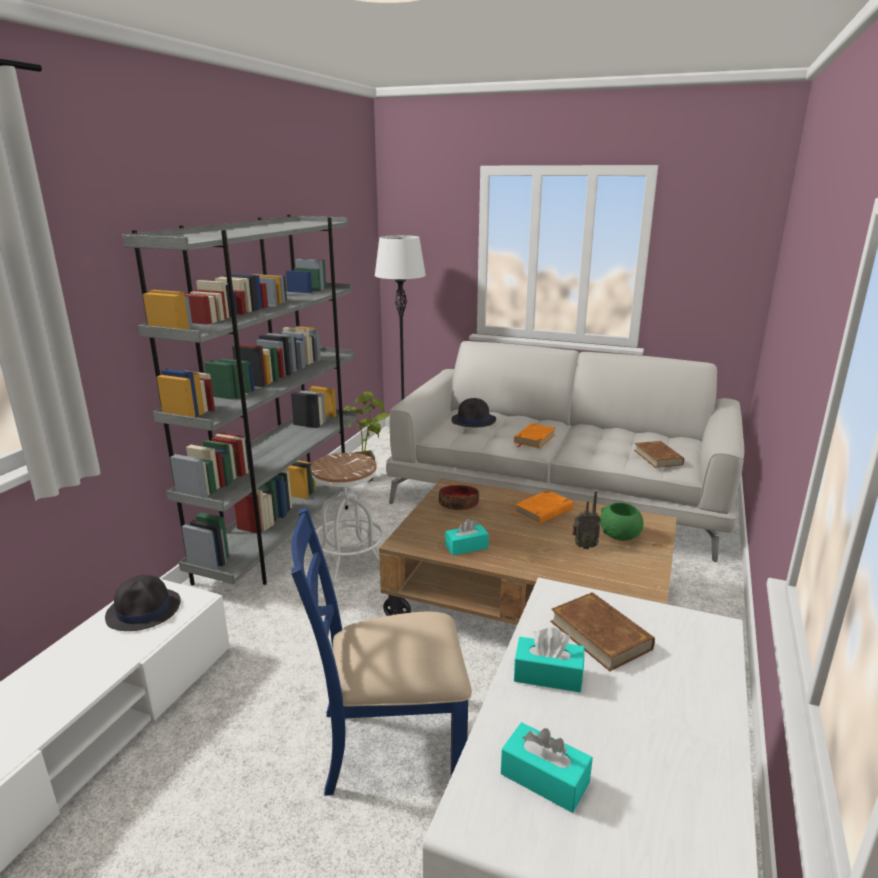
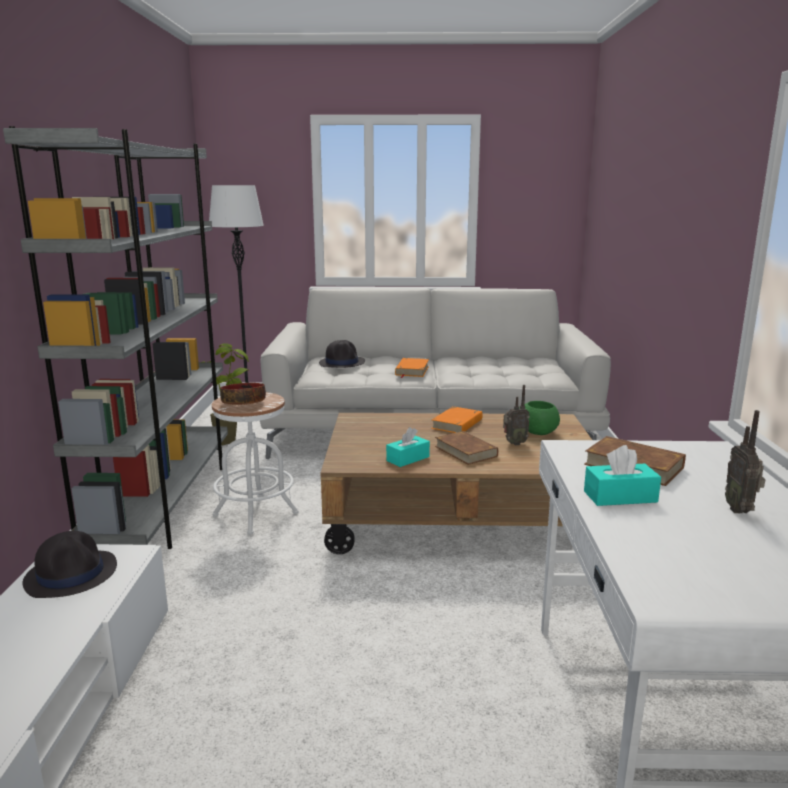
camera: 20 degrees left, 5 degrees down
(389, 743) = (400, 654): blue chair -> none
(459, 505) = (374, 430): bowl -> bowl (244, 403)
(544, 778) = (689, 558): turquoise tissue box -> none
(658, 457) = (531, 372): brown book -> brown book (466, 451)
(661, 726) = (740, 510): none -> radio

